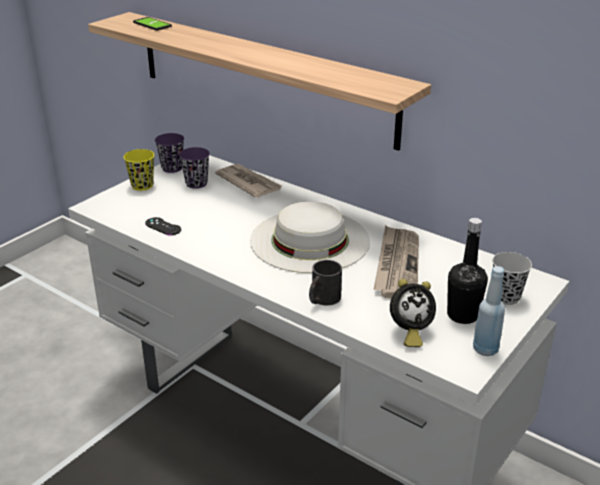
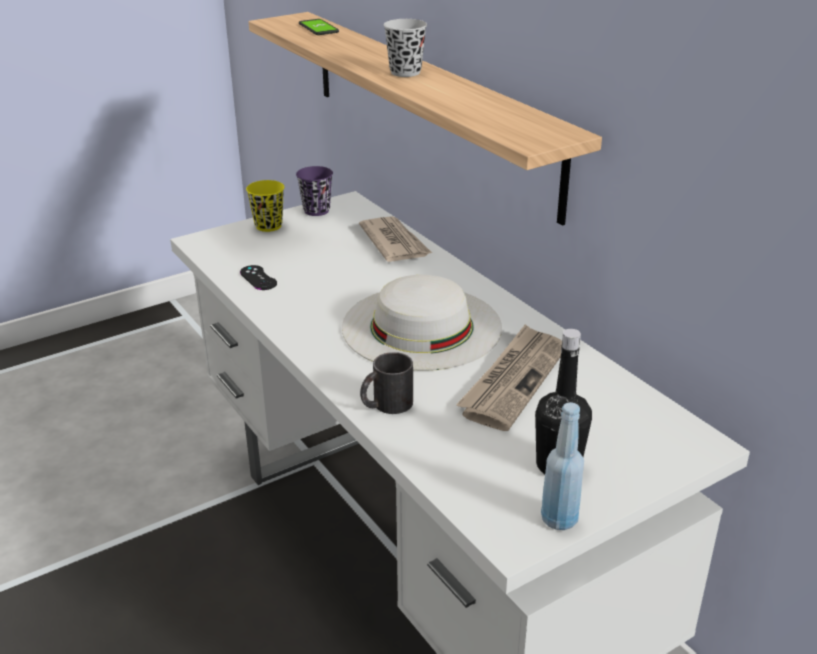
camera: 20 degrees right, 0 degrees up
(196, 183) = (332, 233): purple cup -> none
(409, 332) = (469, 472): alarm clock -> none
(506, 297) = (637, 454): black cup -> black cup (405, 72)

